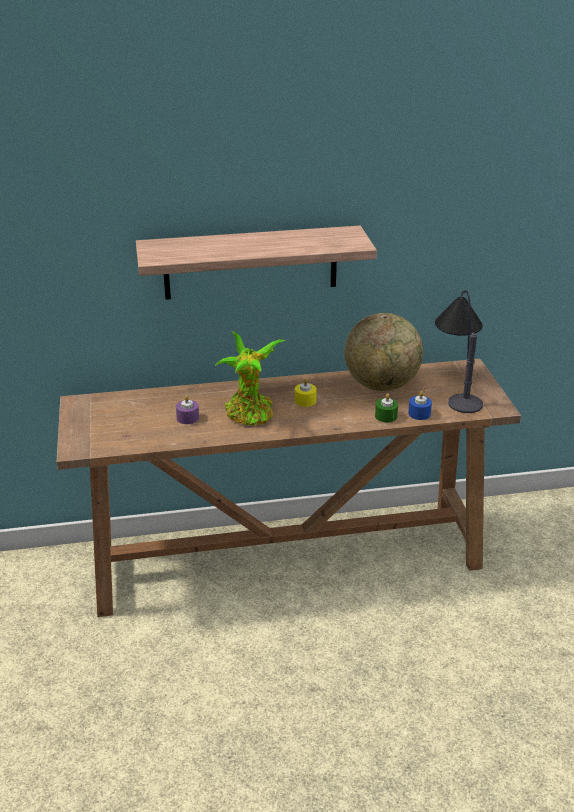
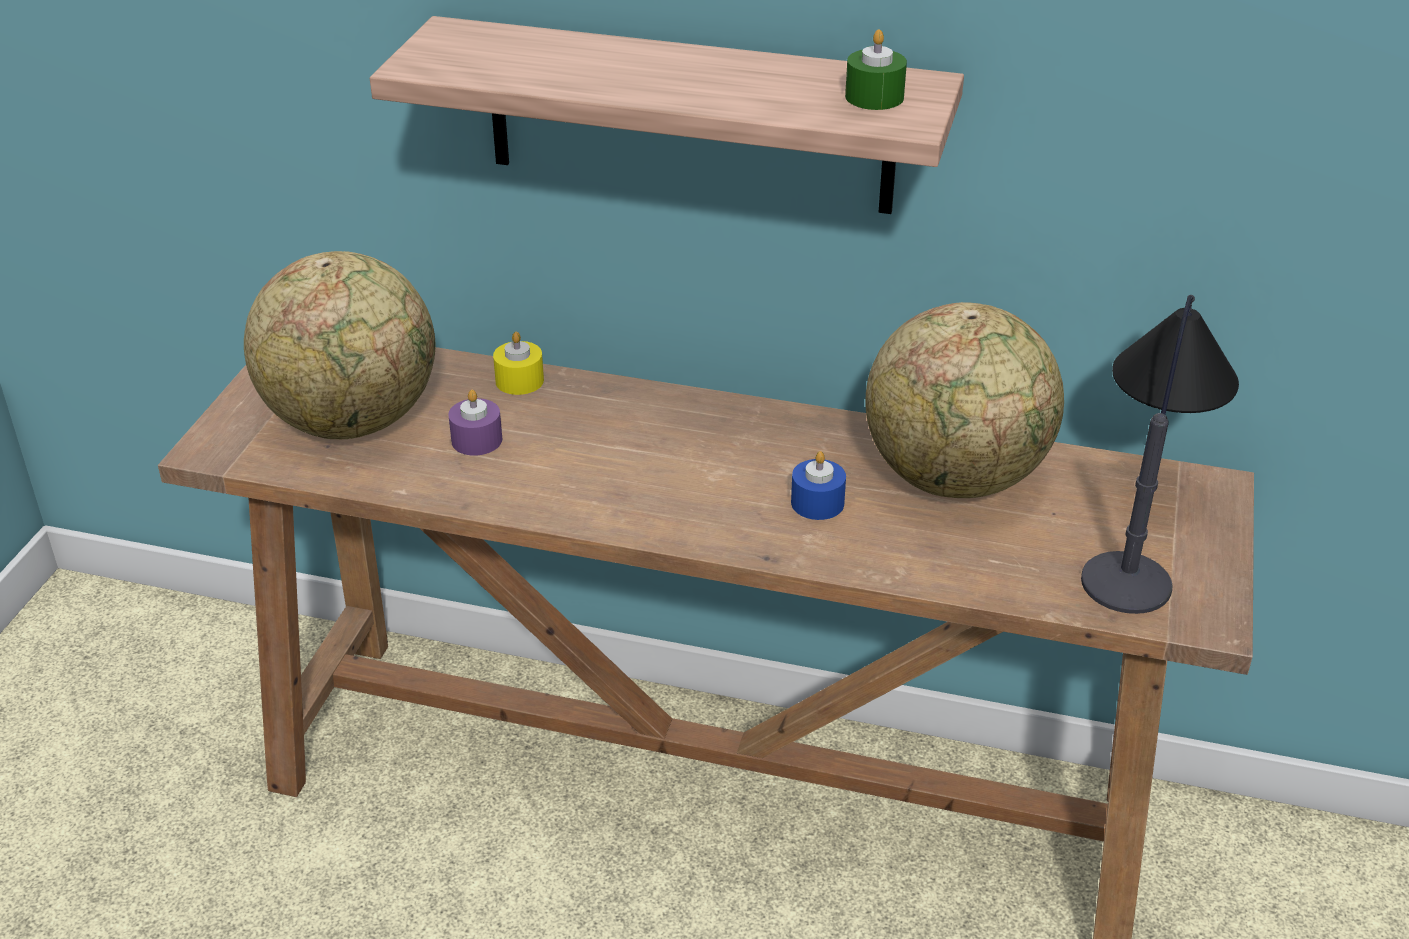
camera: 25 degrees right, 5 degrees up
(128, 424) = (353, 420): none -> globe
(250, 415) = (608, 471): potted plant -> none
(305, 401) = (752, 468): yellow candle -> yellow candle (519, 381)
(386, 416) = (906, 560): green candle -> green candle (874, 97)
(419, 413) = (991, 577): blue candle -> blue candle (817, 503)

